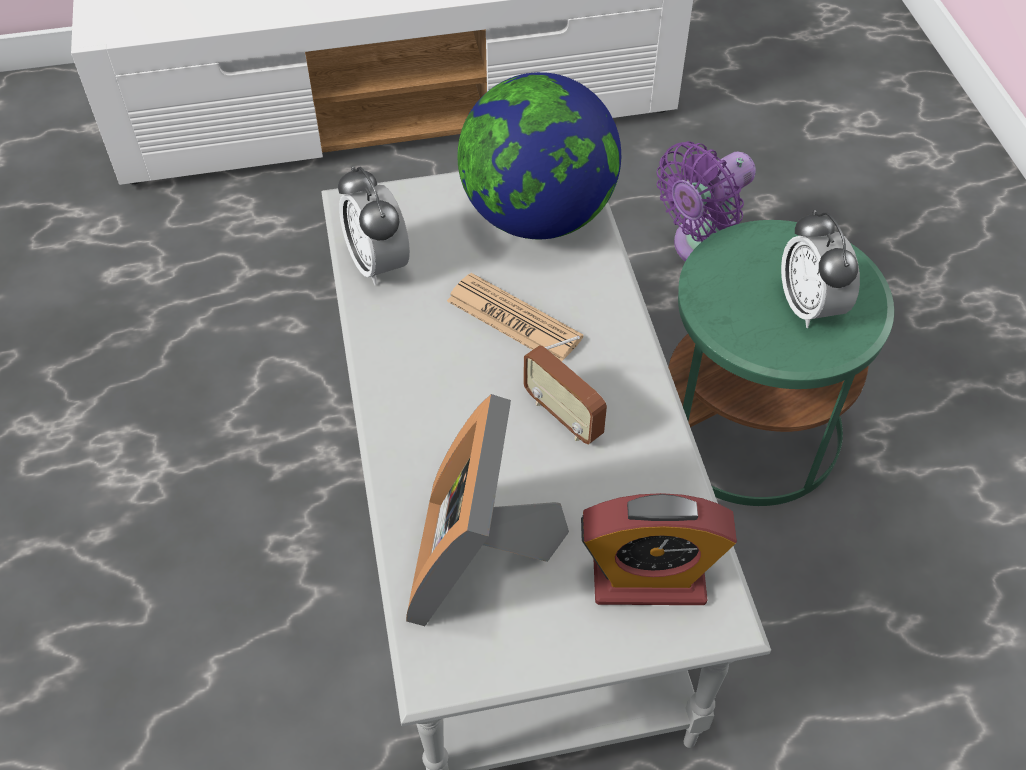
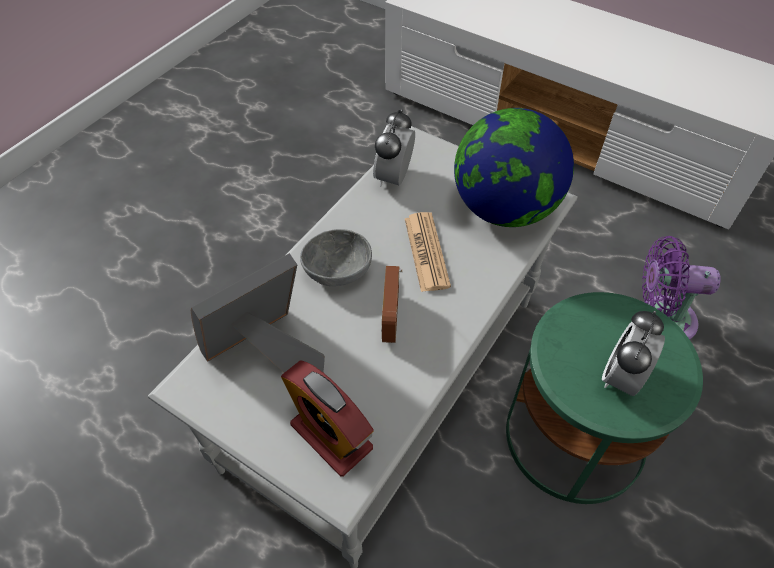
camera: 45 degrees right, 0 degrees up
(443, 412) = (337, 270): none -> grey bowl

